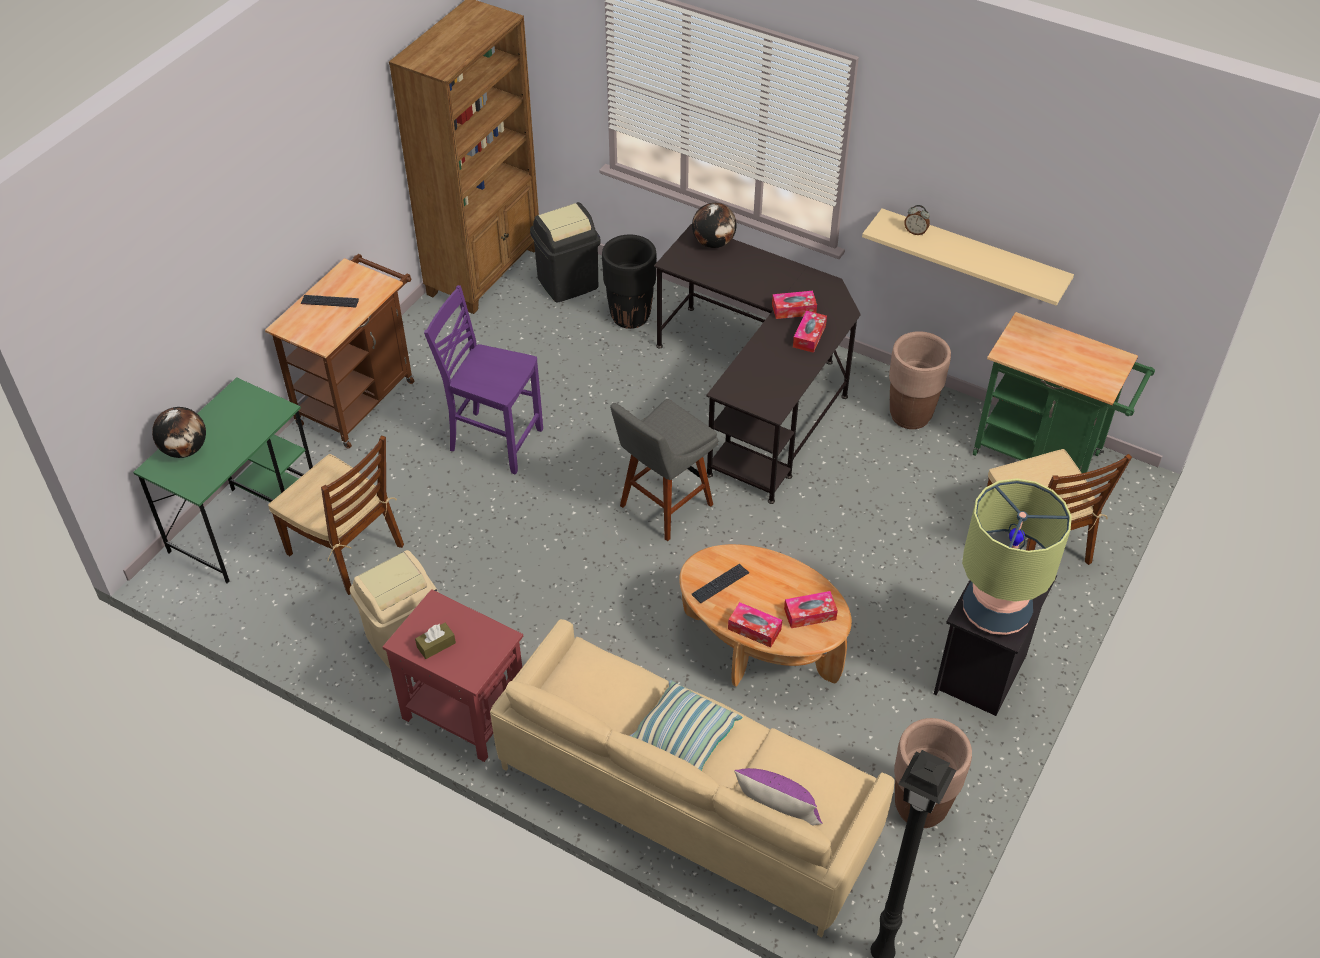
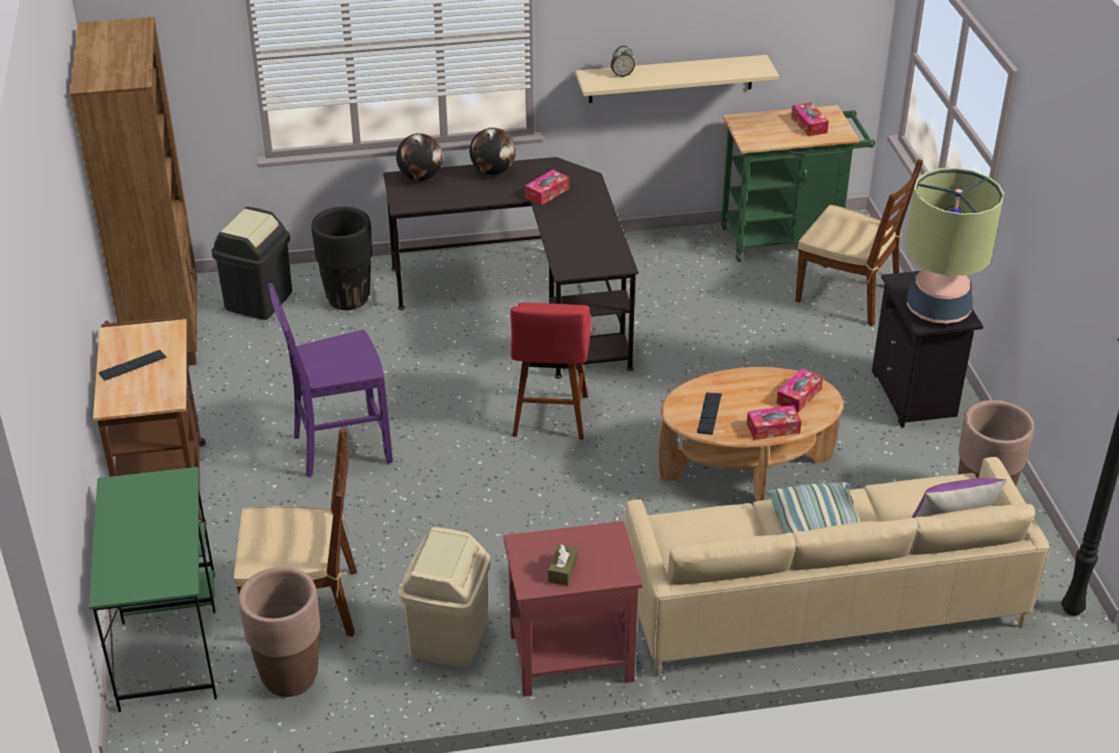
camera: 40 degrees left, 10 degrees down
(185, 449) = (123, 559): globe -> globe (493, 171)
(662, 508) = (550, 419): grey stool -> red stool
(809, 336) = (582, 205): tissue box -> tissue box (809, 125)
(910, 416) = (662, 259): brown planter -> brown planter (290, 677)

